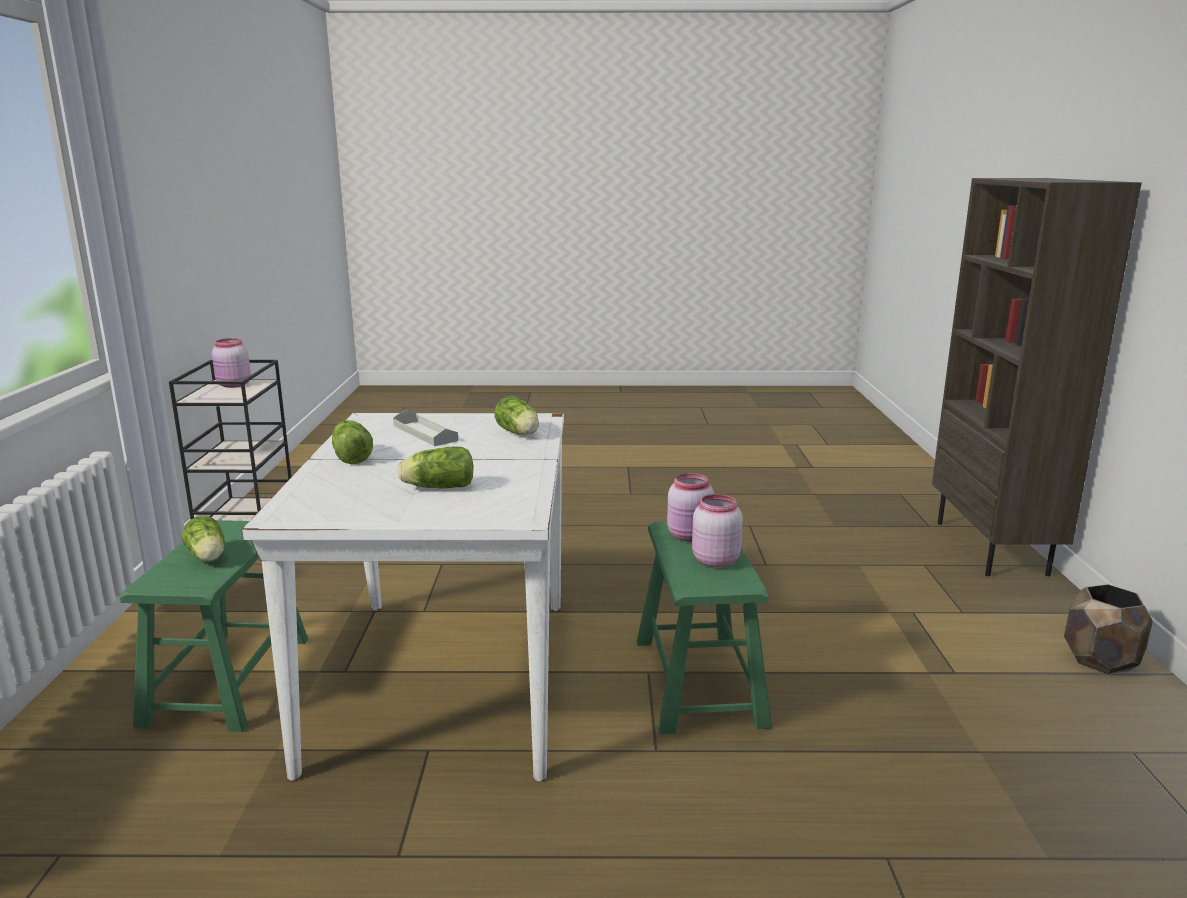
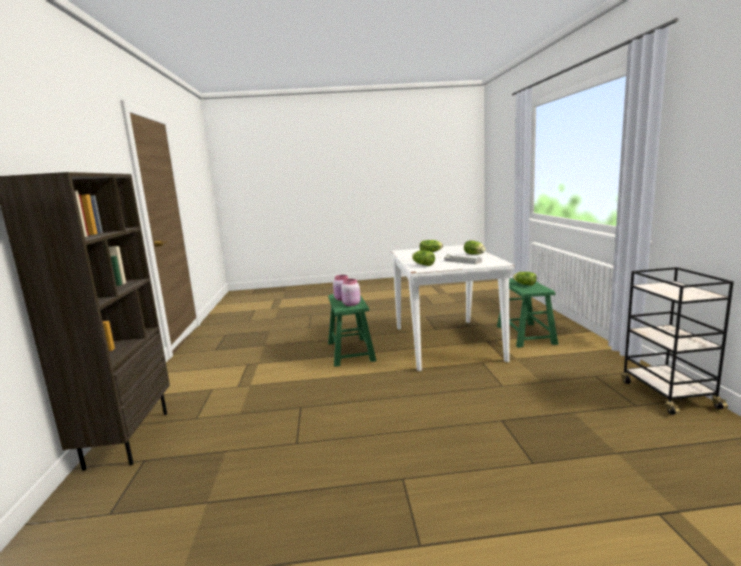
camera: 175 degrees right, 5 degrees down
(233, 385) = (690, 293): pink jar -> none
(1100, 659) = (178, 375): brown planter -> none

